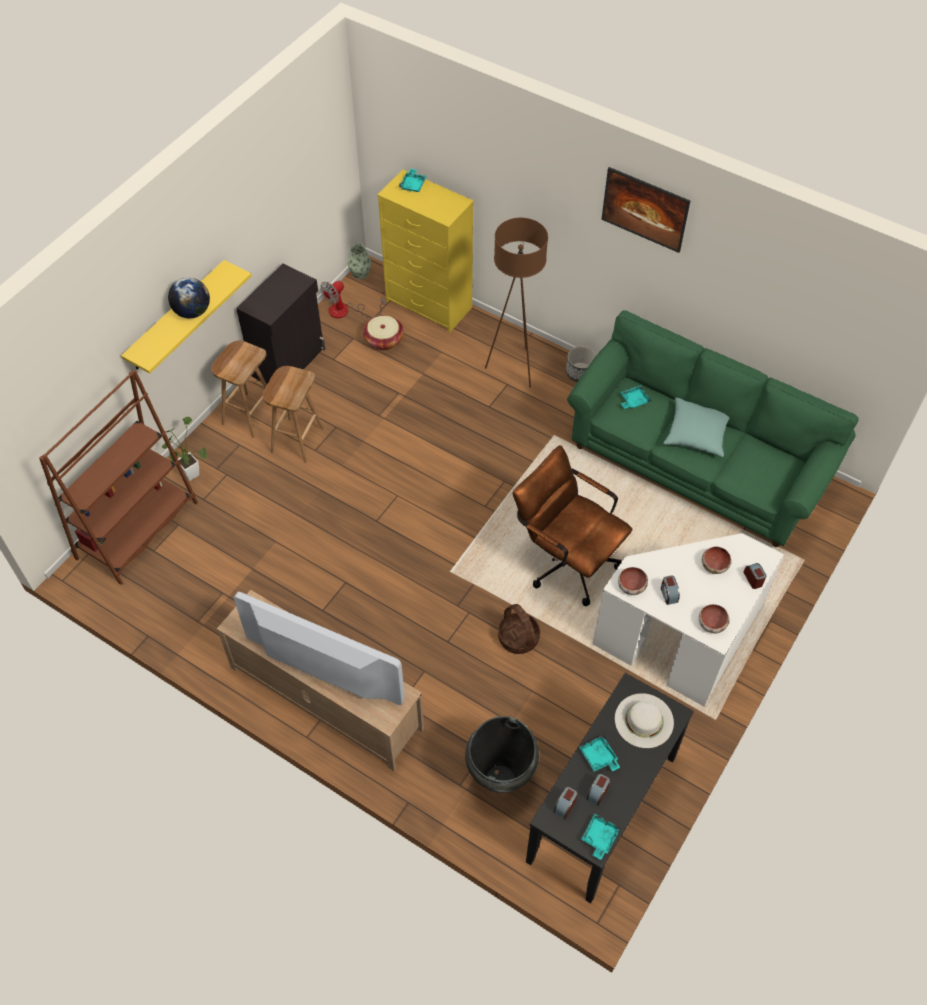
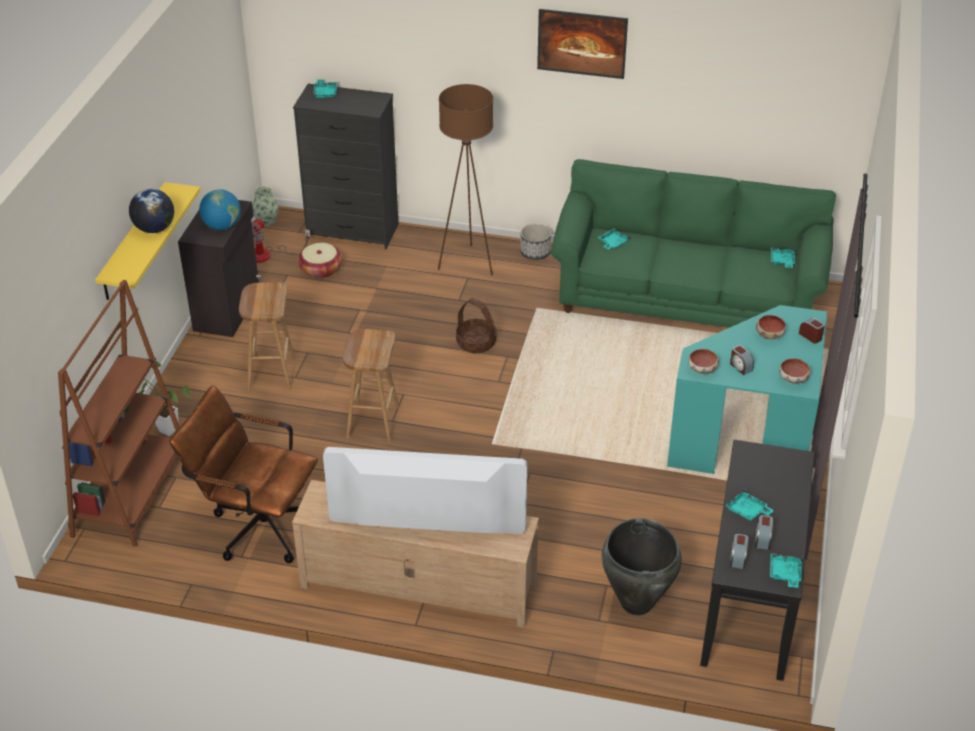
camera: 20 degrees left, 15 degrees down
(249, 414) = (207, 363): brown stool -> brown stool (372, 422)
(279, 301) = (222, 226): none -> globe
(429, 305) = (353, 231): yellow dresser -> black dresser
(518, 638) = (590, 481): basket -> basket (475, 343)
(566, 560) = (604, 405): brown office chair -> brown office chair (256, 525)
(644, 720) = (773, 471): white hat -> none
(682, 639) = (750, 440): white desk -> turquoise desk
(697, 433) = (686, 256): turquoise pillow -> none
(785, 467) = (782, 261): none -> turquoise tray

